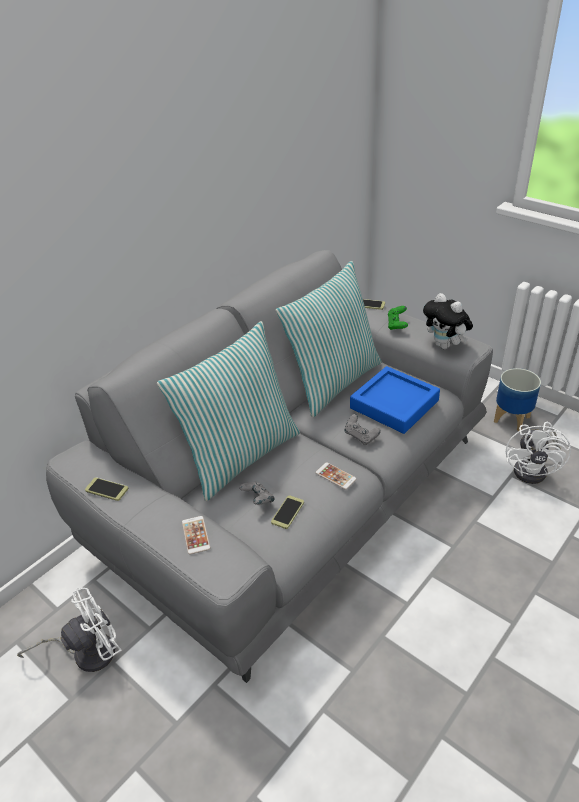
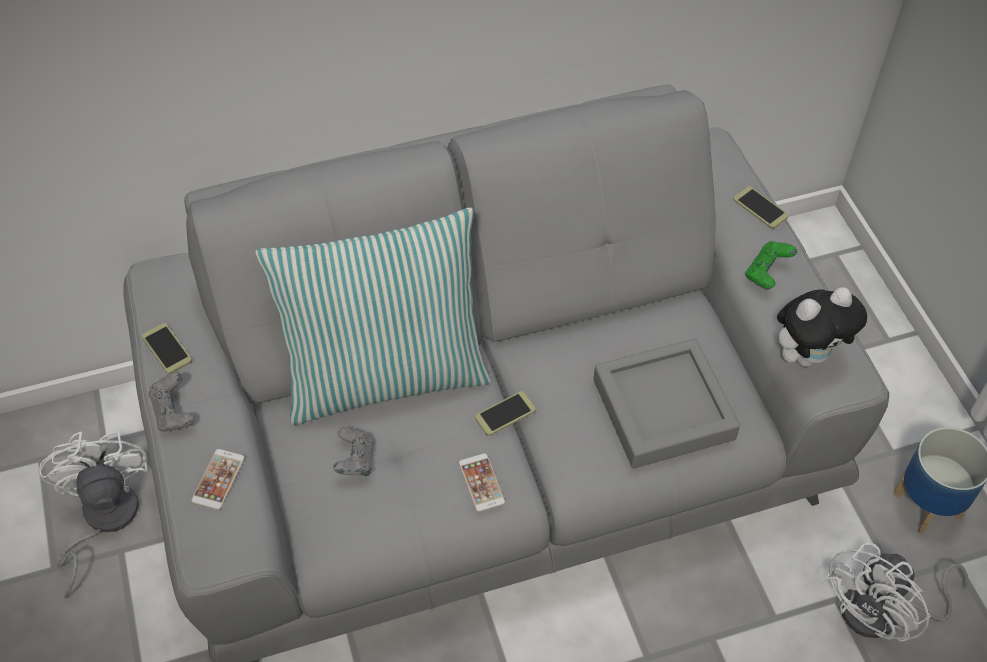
camera: 30 degrees right, 15 degrees up
(87, 652) = (103, 520): white fan -> white fan turned 105 degrees counterclockwise
(287, 512) = (377, 502): phone -> phone (505, 414)
(332, 381) = (608, 317): pillow -> none
(361, 436) = (568, 438): grey game controller -> grey game controller (174, 412)
(394, 404) = (663, 409): blue tray -> grey tray
(445, 346) = (807, 355): plush toy -> plush toy turned 105 degrees counterclockwise

